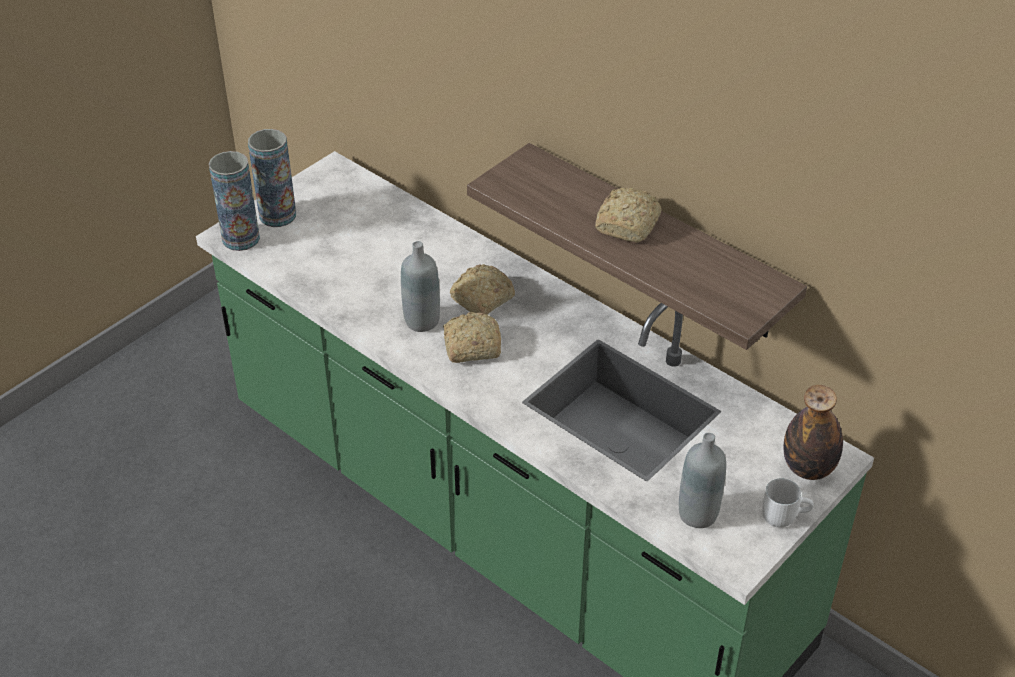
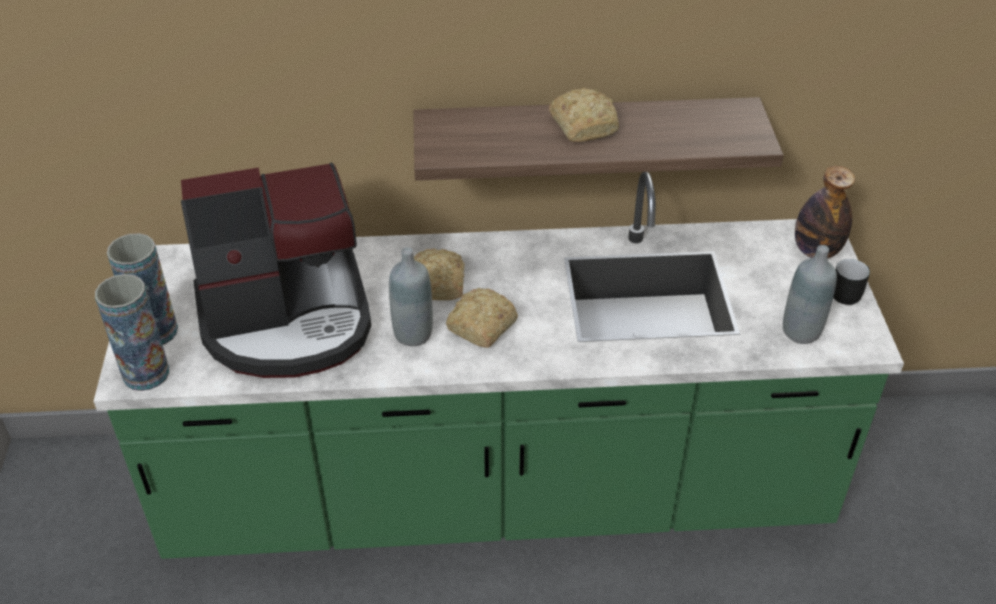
camera: 45 degrees left, 0 degrees up
(359, 260) = (288, 321): none -> coffee machine
(784, 514) = (846, 292): white mug -> black mug

